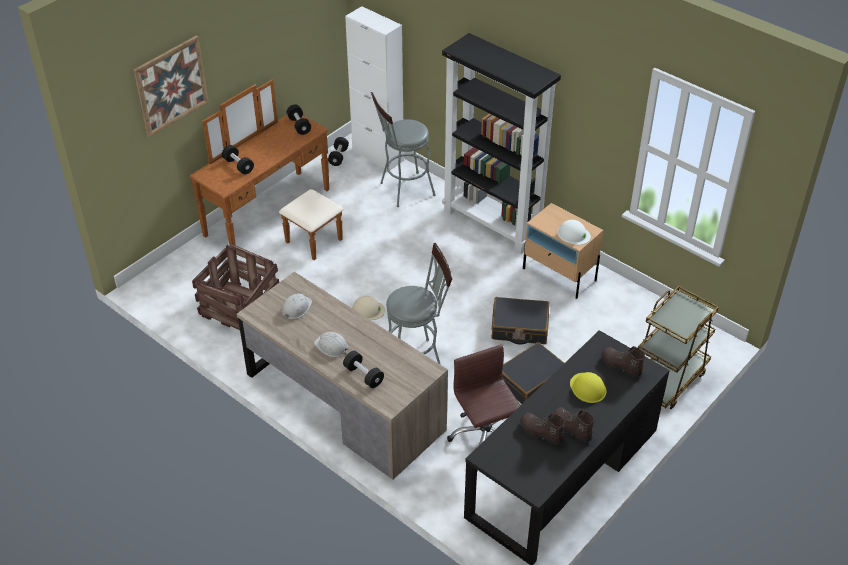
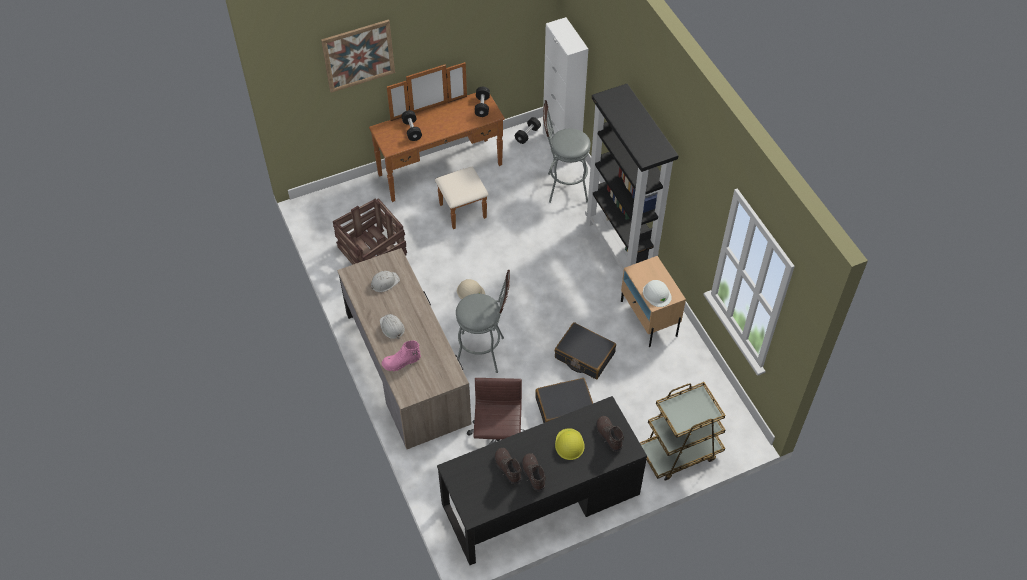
camera: 25 degrees right, 10 degrees up
(363, 375) = (401, 362): black dumbbell -> pink boot

